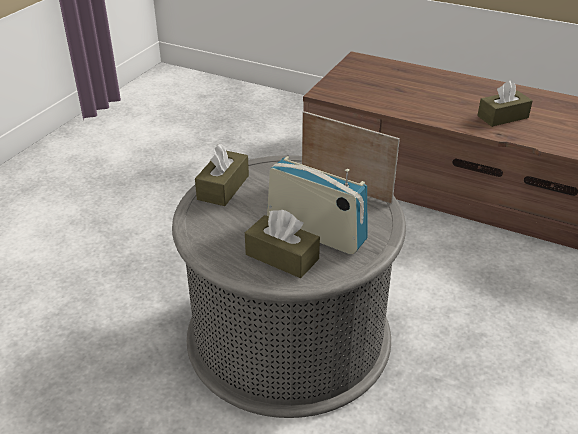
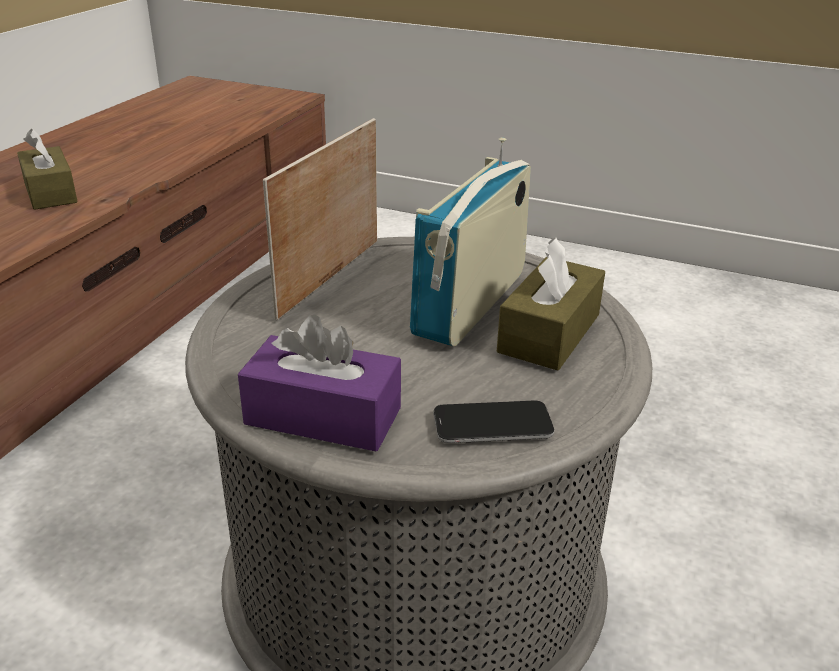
camera: 95 degrees left, 5 degrees down
(207, 230) = (492, 424): none -> phone
(223, 187) = (323, 416): brown tissue box -> purple tissue box

